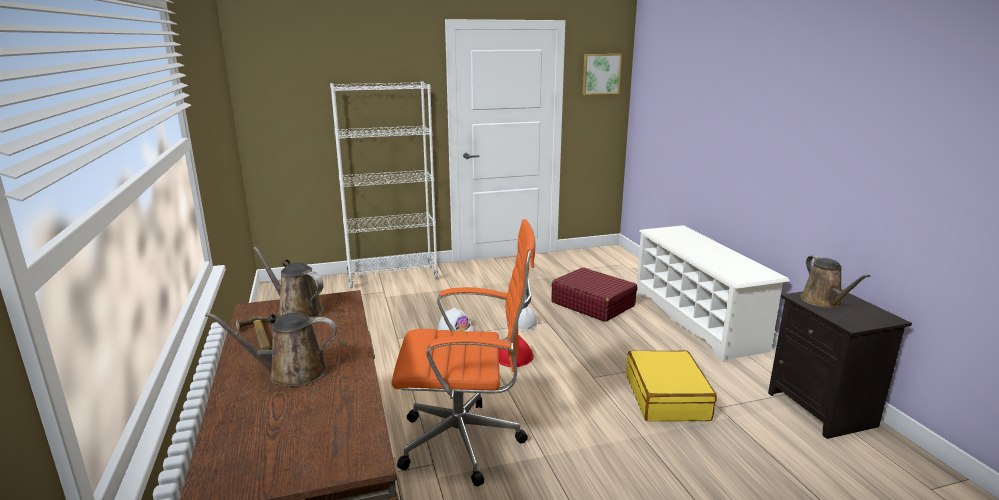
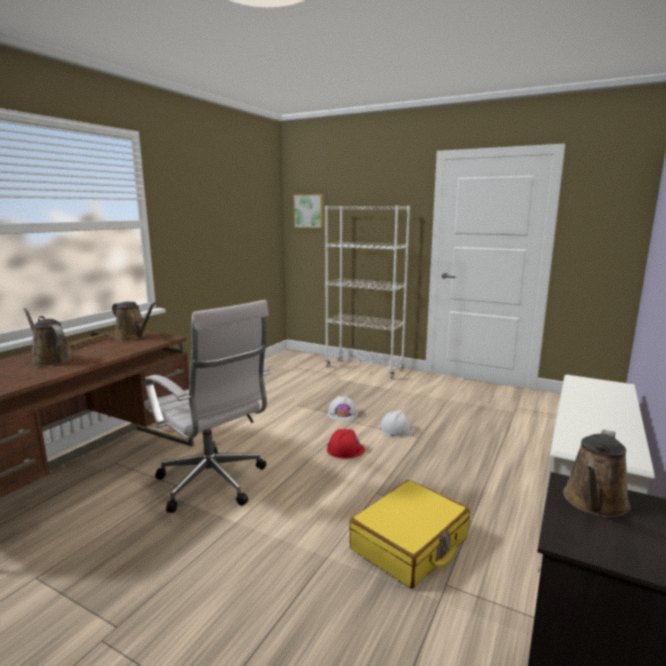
camera: 45 degrees right, 5 degrees down
(297, 311) = (133, 337): brown watering can -> brown watering can turned 135 degrees clockwise
(466, 442) = (214, 484): orange office chair -> white office chair
(592, 304) = (488, 441): red suitcase -> none
(600, 74) = (609, 201): picture -> picture (309, 211)

